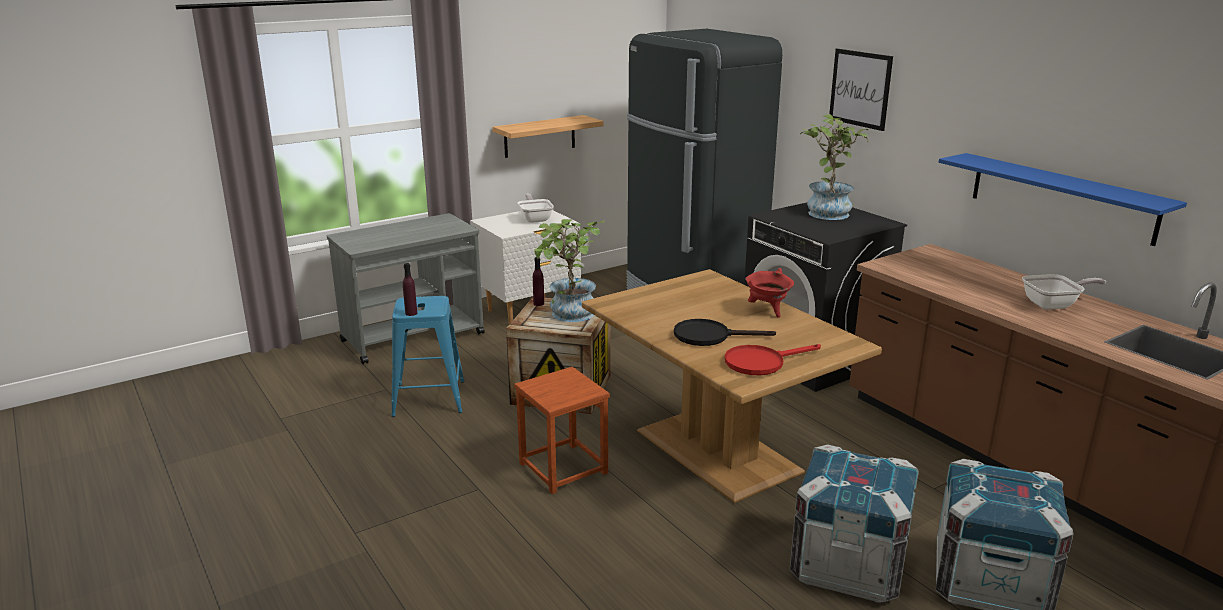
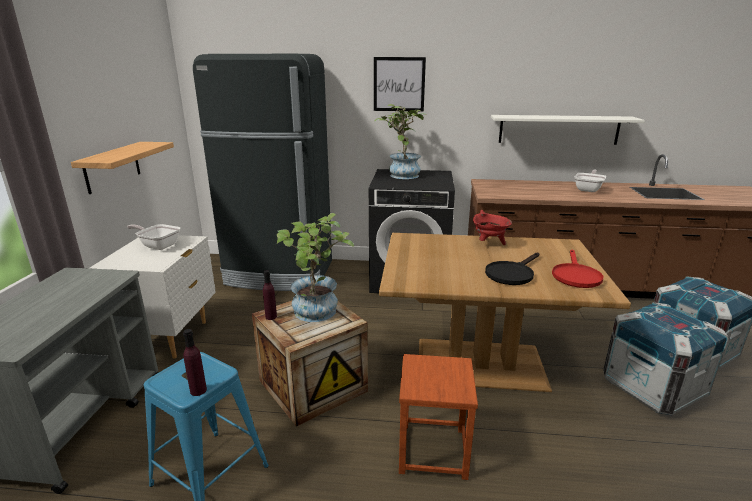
camera: 50 degrees left, 0 degrees up
(1061, 197) = (558, 129): blue shelf -> white shelf

